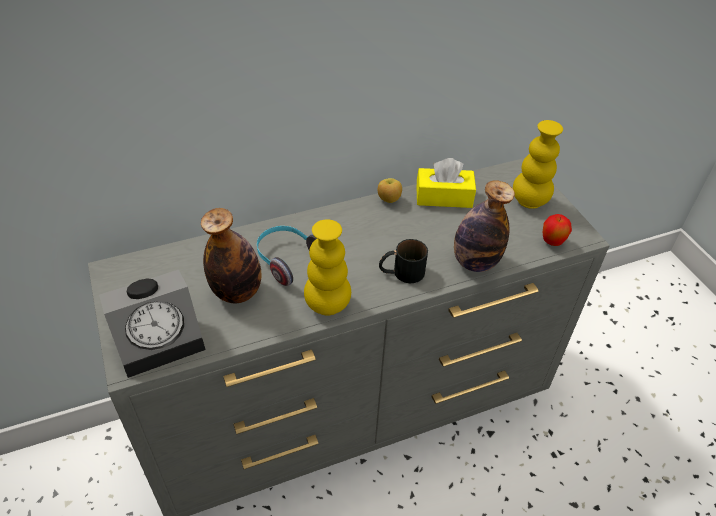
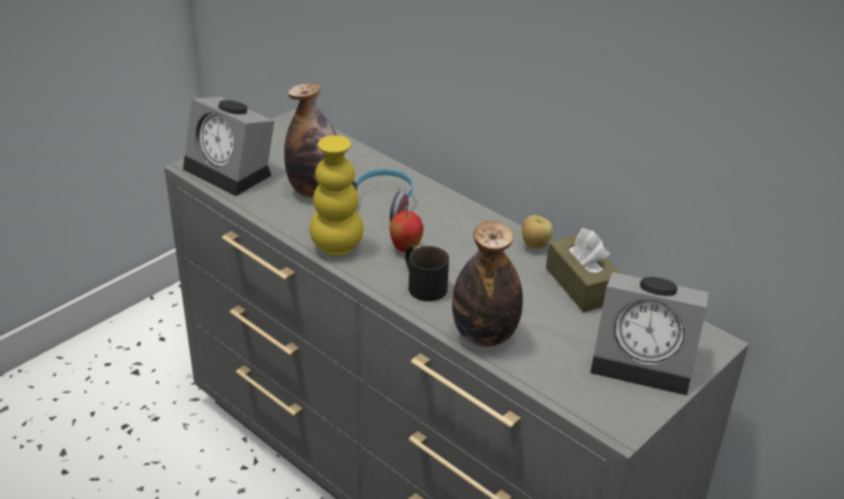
camera: 65 degrees right, 10 degrees down
(444, 197) = (581, 285): yellow tissue box -> brown tissue box
(529, 201) = (646, 361): yellow vase -> alarm clock
(552, 242) = (580, 397): apple -> apple (405, 249)

